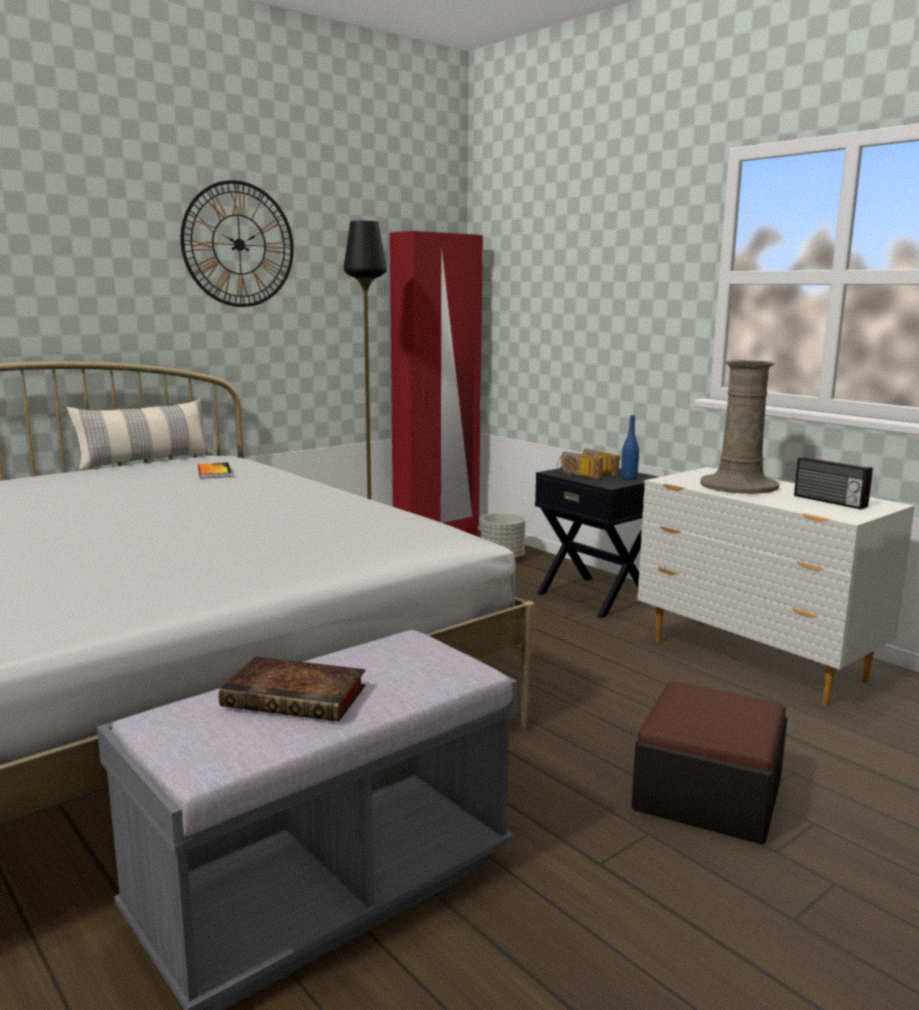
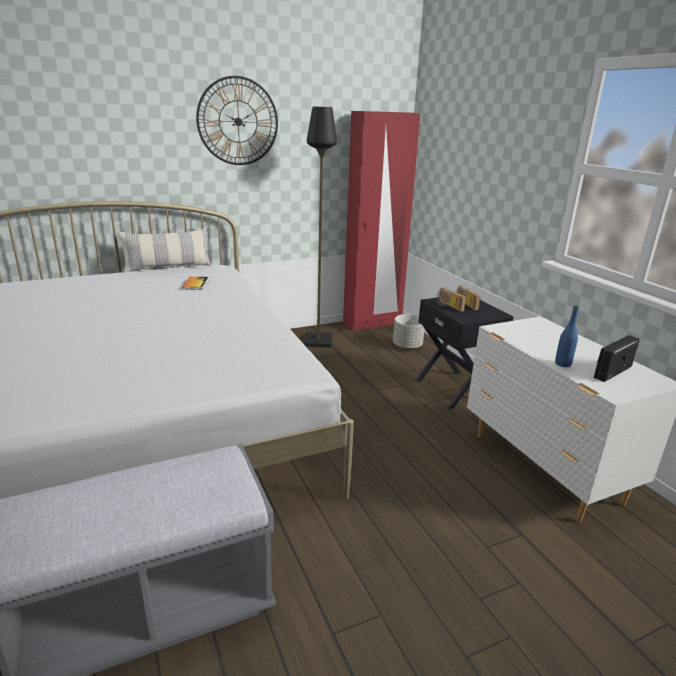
camera: 15 degrees right, 10 degrees up
(298, 697) = (111, 504): book -> none
(629, 478) = (484, 314): blue bottle -> blue bottle (562, 364)
(708, 794) = (443, 588): ottoman -> none
(739, 486) = (548, 342): beige vase -> none
(829, 501) = (611, 371): radio -> radio turned 75 degrees clockwise

